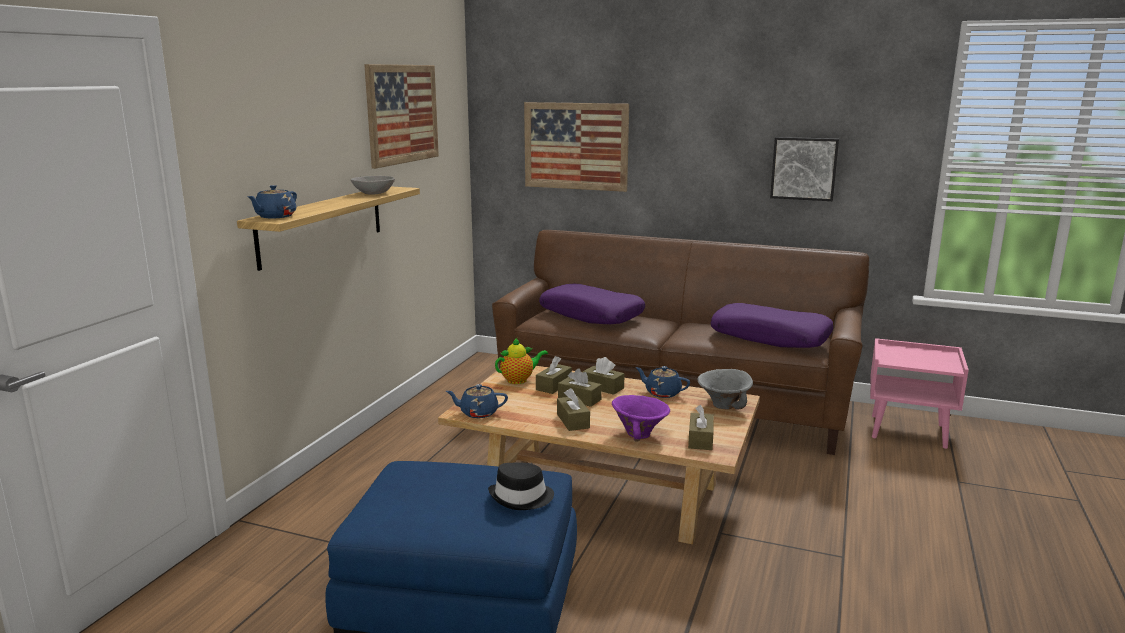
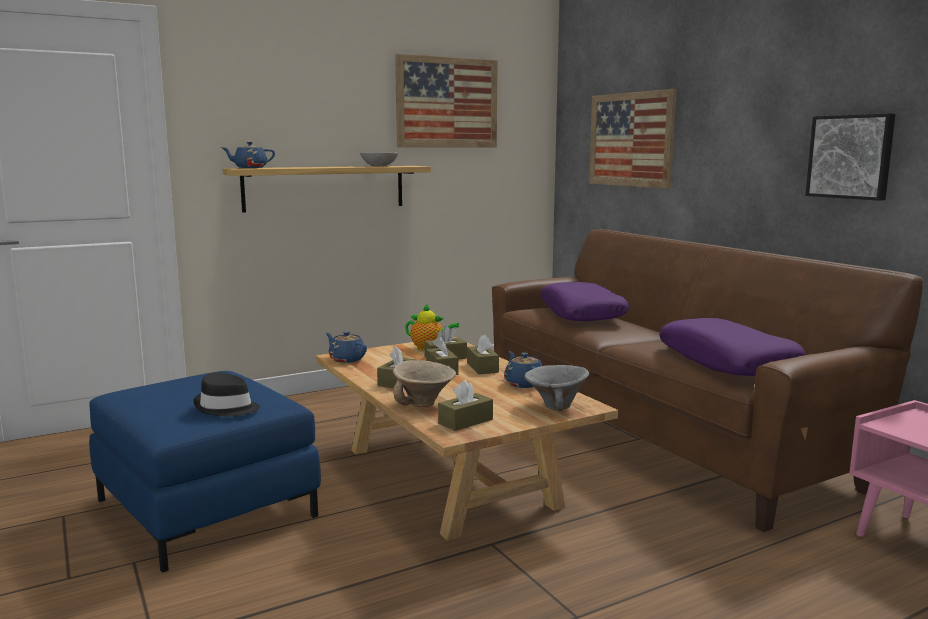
camera: 40 degrees right, 5 degrees down
(640, 434) = (425, 403): purple bowl -> beige bowl

